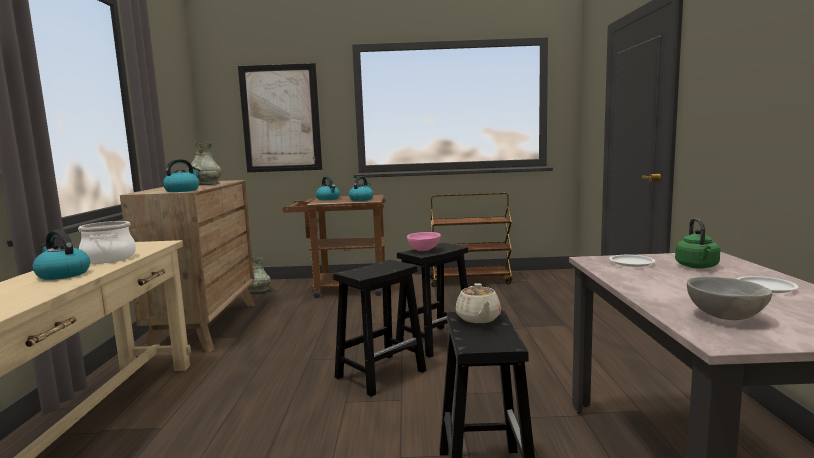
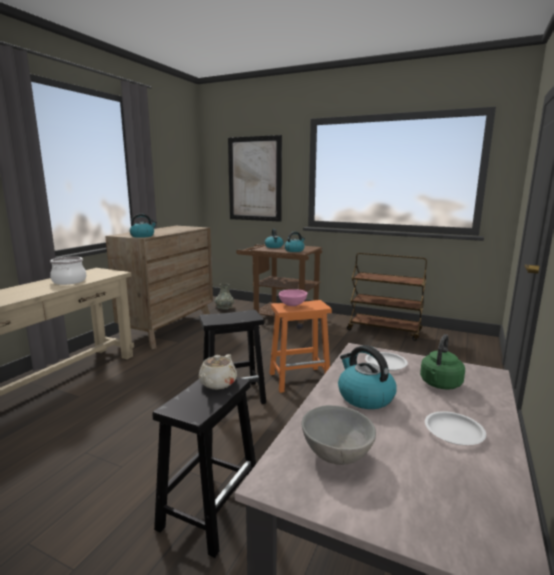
camera: 25 degrees right, 5 degrees up
(62, 274) = (28, 290): kettle -> kettle (364, 397)
(205, 184) = (174, 230): grey vase -> none
(436, 340) = (300, 379): black stool -> orange stool

